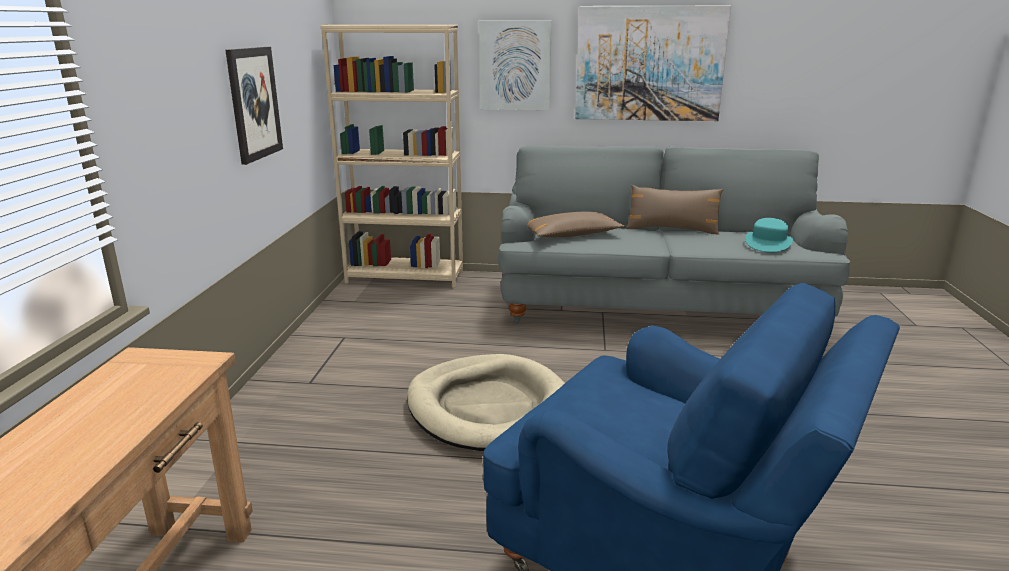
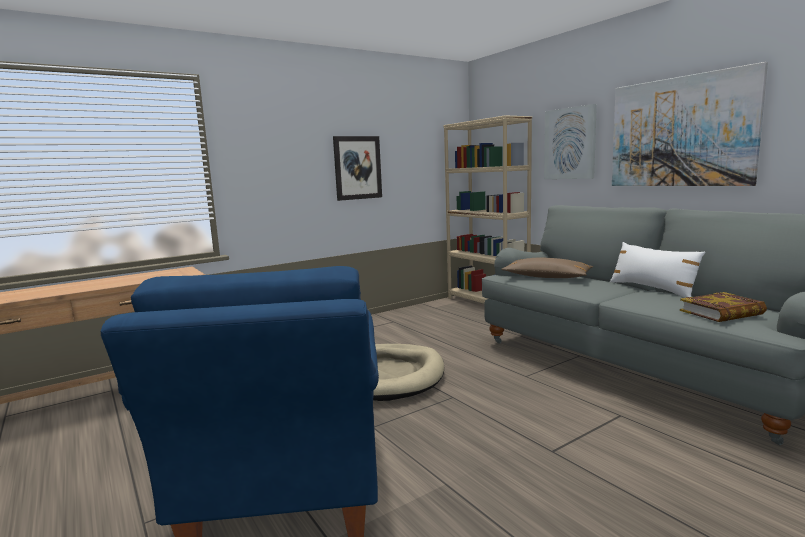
camera: 50 degrees right, 10 degrees down
(672, 230) = (652, 289): brown pillow -> white pillow
(768, 243) = (722, 313): turquoise hat -> book

